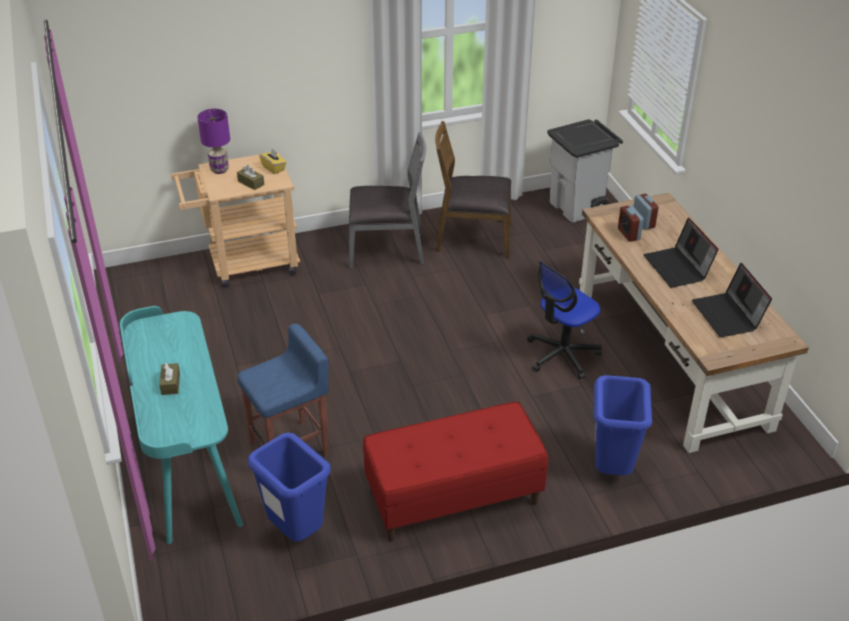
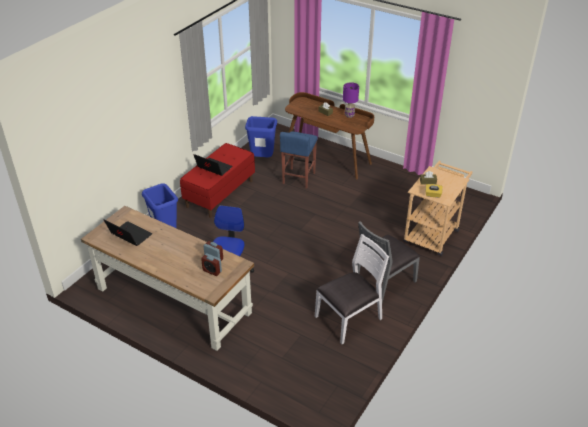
camera: 140 degrees right, 0 degrees up
(187, 462) = (327, 157): turquoise desk -> brown desk
(220, 170) = (453, 180): purple table lamp -> purple table lamp (349, 115)
(472, 238) = (349, 318): brown chair -> white chair
(578, 207) = (314, 386): grey trash can -> none
(678, 268) = (171, 250): laptop -> laptop (213, 168)

